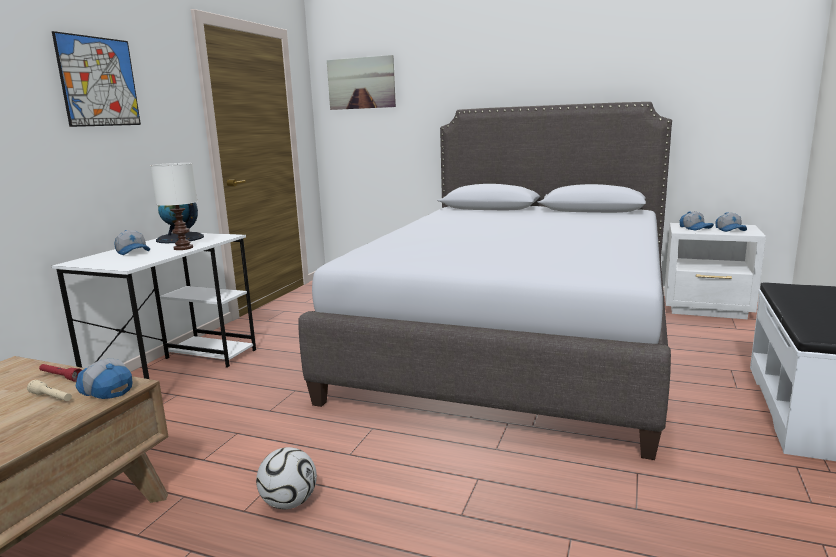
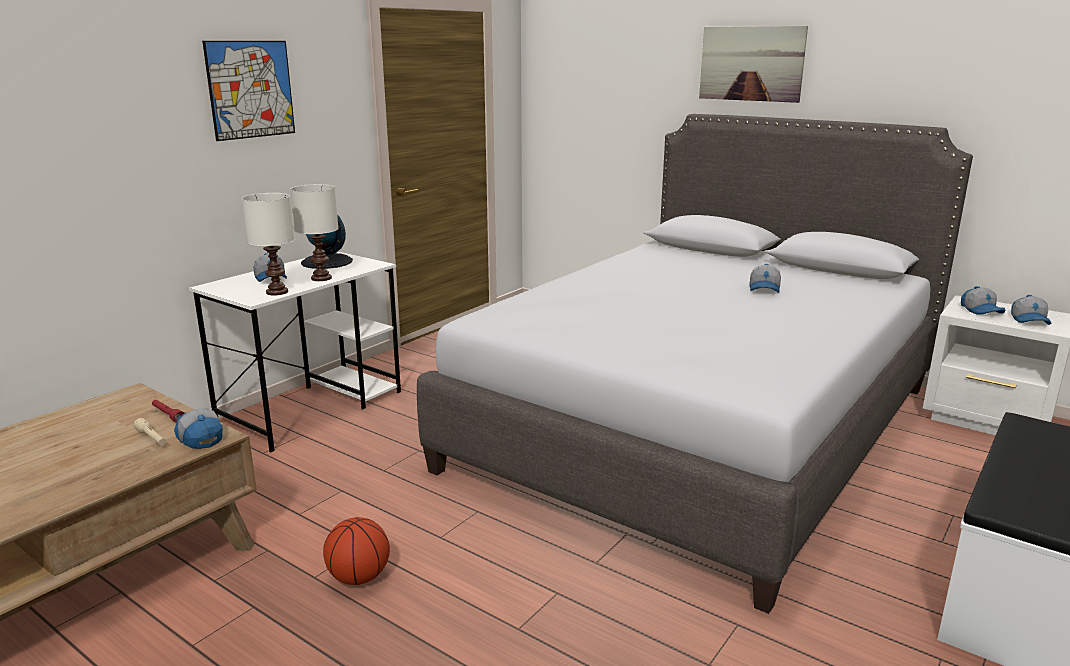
camera: 15 degrees right, 5 degrees up
(147, 259) = (278, 292): none -> white table lamp
(289, 502) = (359, 578): football -> basketball
(361, 83) = (579, 67): picture -> picture (751, 63)
(554, 224) = (765, 289): none -> cap

